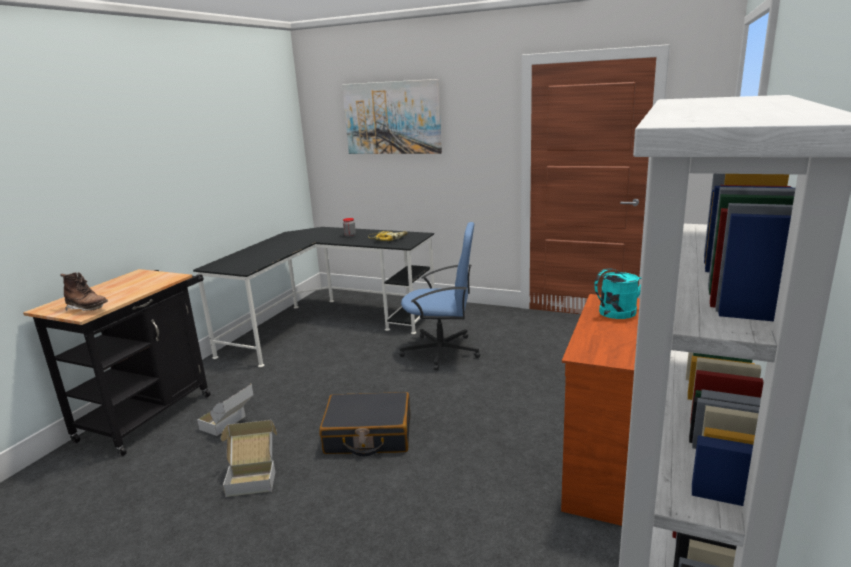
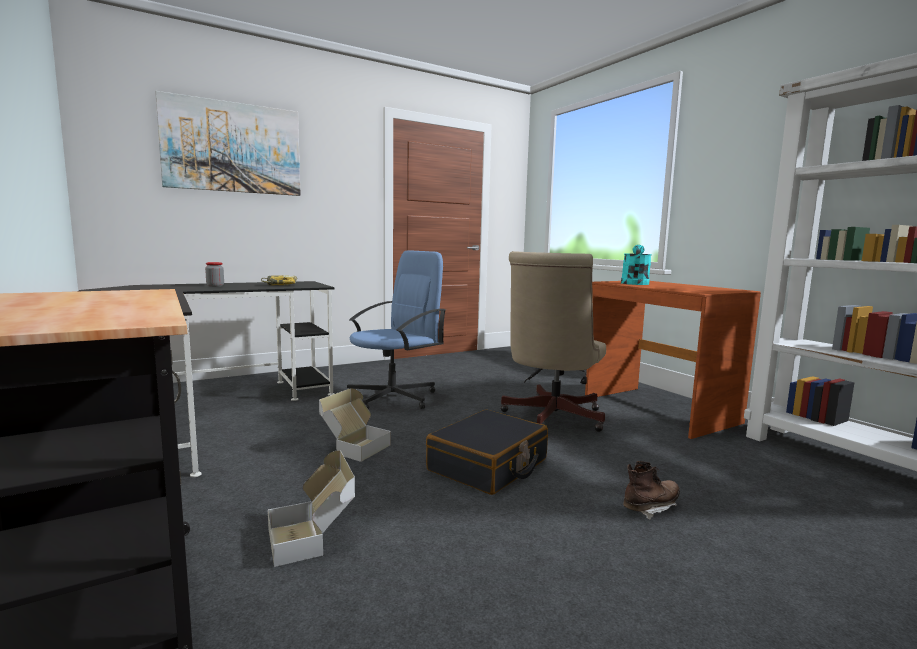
camera: 55 degrees left, 10 degrees down
(88, 309) = (119, 317): brown boot -> brown boot (651, 507)
(253, 476) = (476, 552): cardboard box -> cardboard box (354, 447)
(499, 424) = (550, 418): none -> beige office chair

